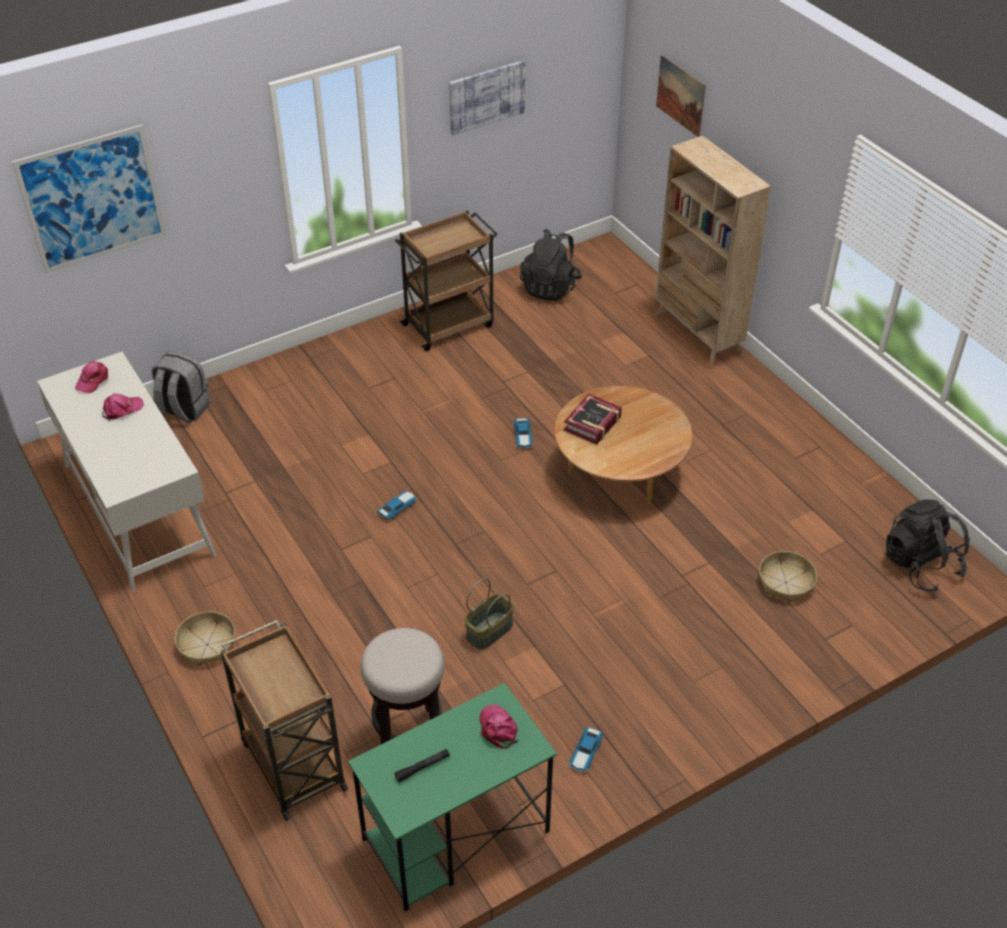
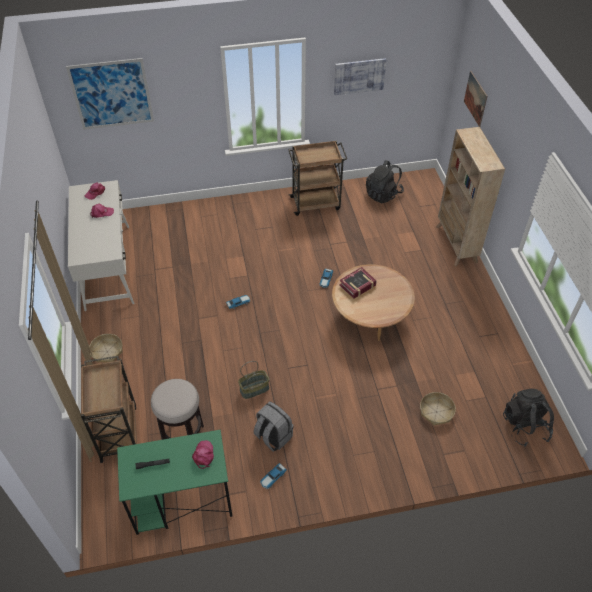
camera: 20 degrees right, 5 degrees up
(183, 409) = (155, 217): grey backpack -> grey backpack (273, 436)

